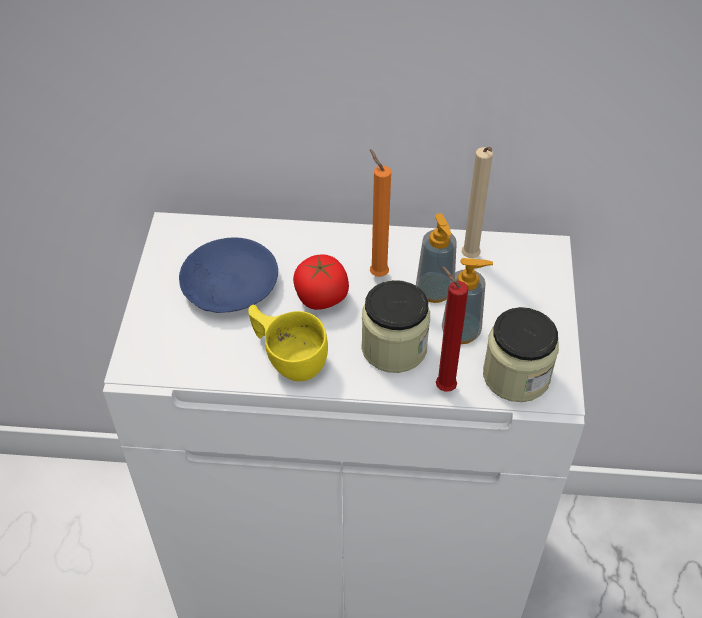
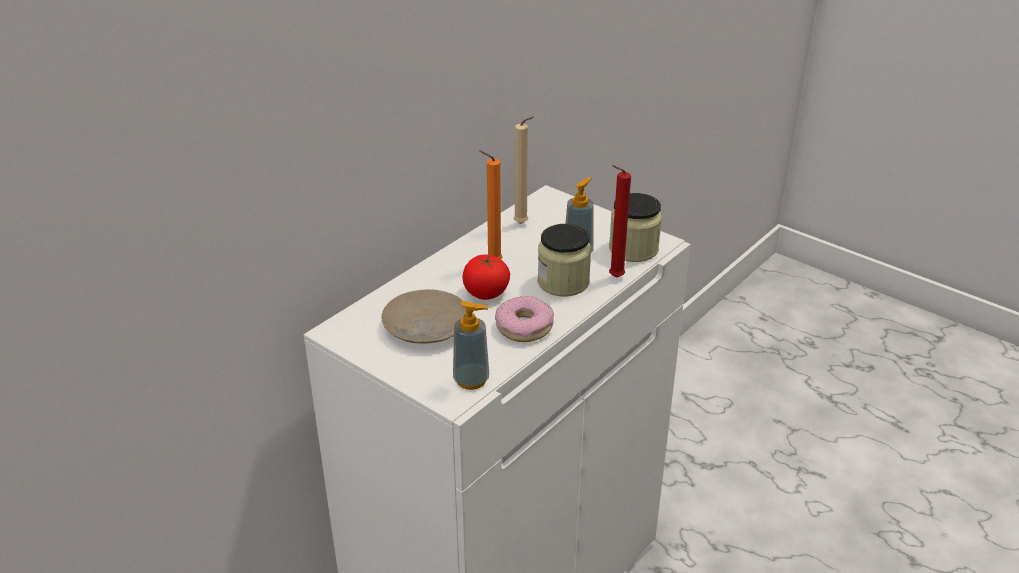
camera: 55 degrees left, 15 degrees down
(229, 285) = (426, 327): blue plate -> beige plate
(288, 357) = (524, 327): yellow cup -> donut
(434, 291) = (533, 248): soap dispenser -> soap dispenser (471, 380)

